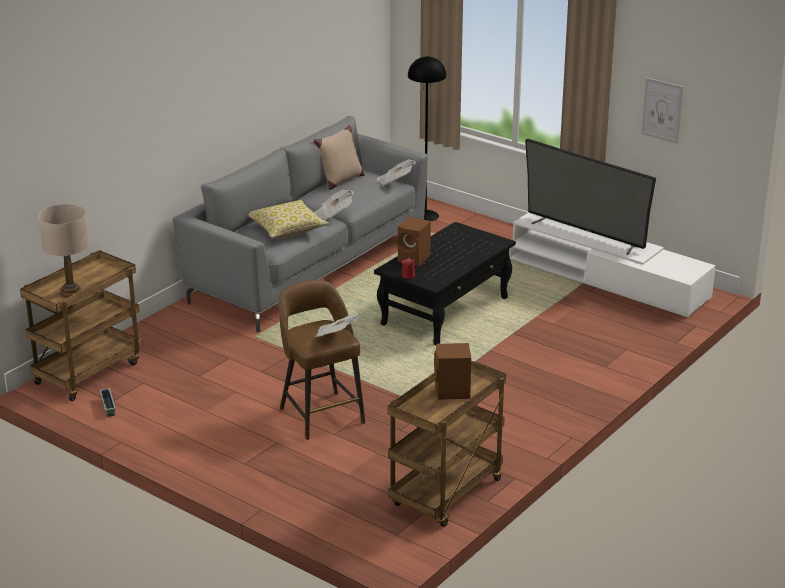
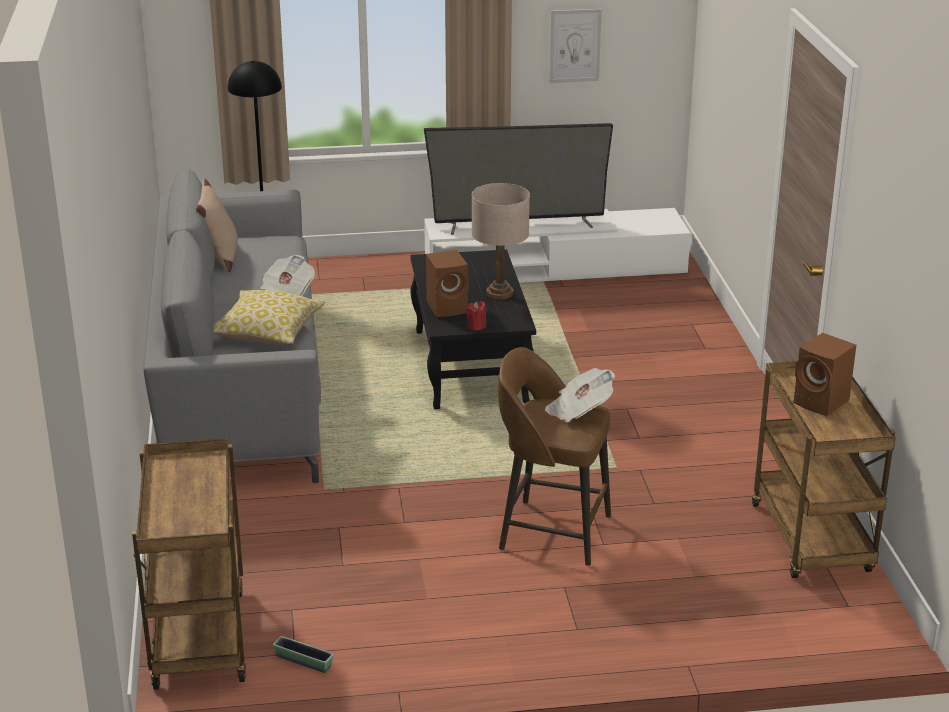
camera: 45 degrees left, 0 degrees up
(70, 292) = (200, 514): beige table lamp -> beige table lamp (499, 293)
(395, 181) = (283, 236): newspaper -> none

